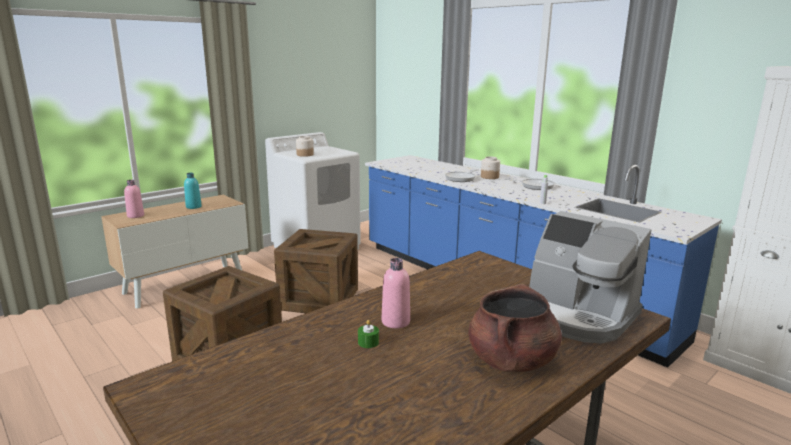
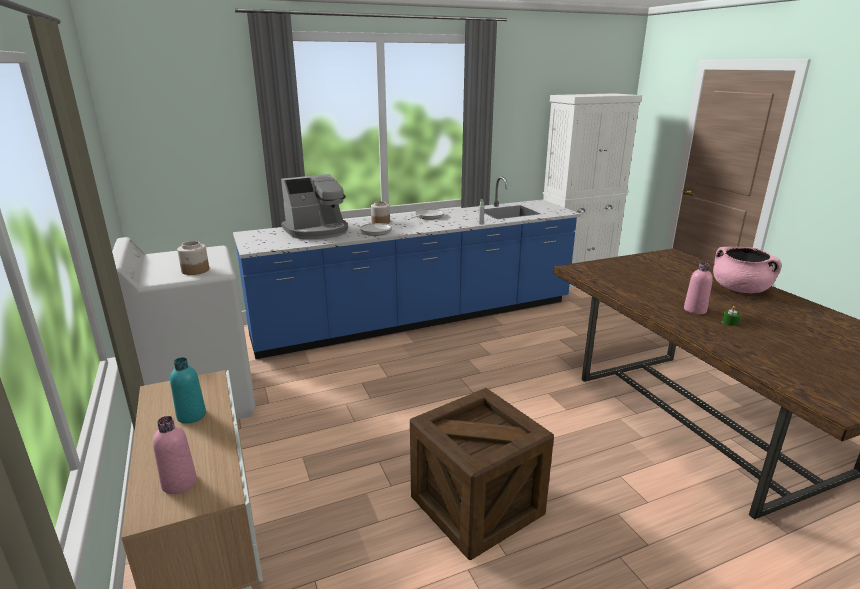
camera: 70 degrees left, 5 degrees up
(319, 299) = (369, 420): crate -> none
(511, 361) = (740, 289): brown cooking pot -> pink cooking pot
(576, 315) = (674, 264): coffee machine -> coffee machine (317, 231)

